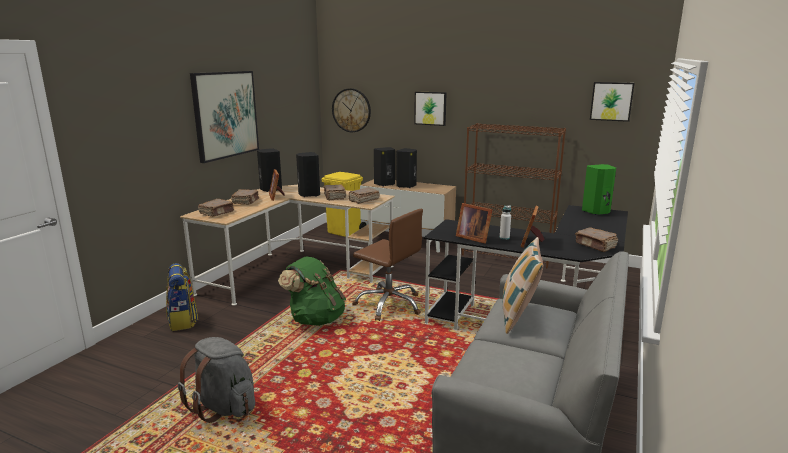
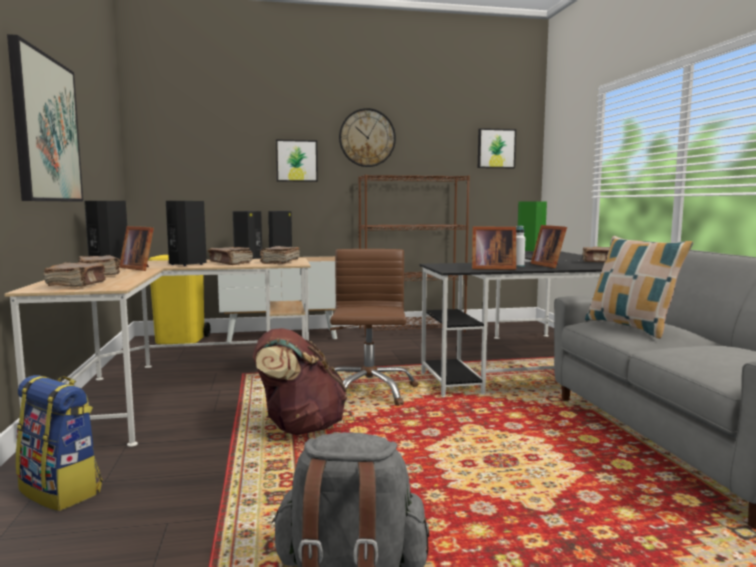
camera: 35 degrees left, 10 degrees down
(315, 319) = (299, 427): green backpack -> brown backpack
(351, 110) = (178, 167): wall clock -> wall clock (367, 138)
(389, 305) = (368, 391): brown office chair -> brown office chair turned 90 degrees counterclockwise

